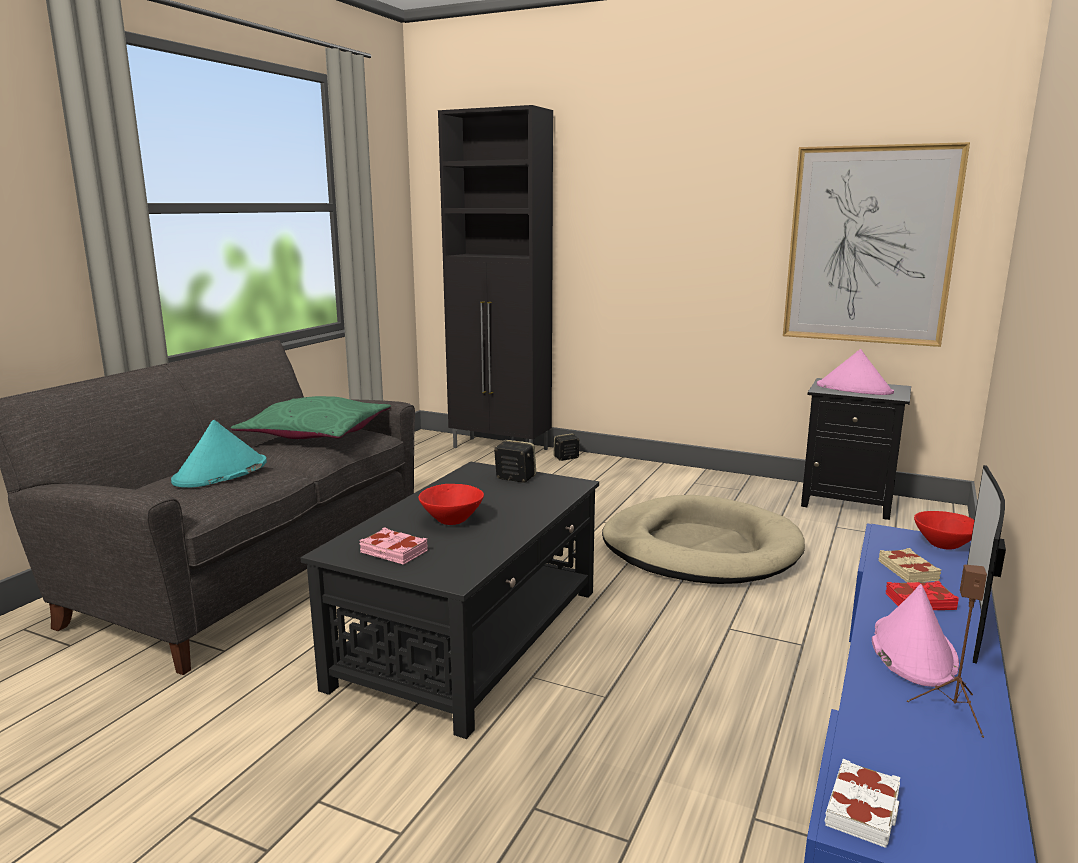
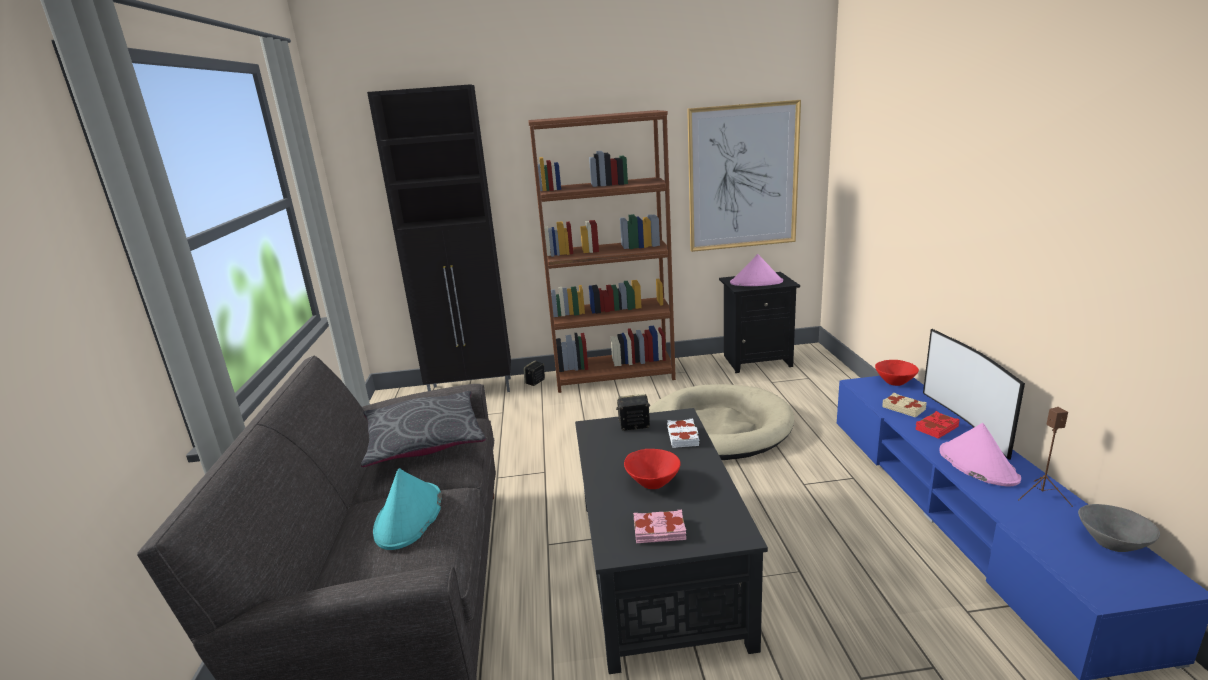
camera: 30 degrees left, 5 degrees up
(316, 434) = (424, 440): green pillow -> grey pillow
(654, 473) = (614, 376): none -> brown bookcase
(863, 810) = (1093, 582): white book -> white book (683, 437)
(972, 792) = (1111, 543): none -> grey bowl

